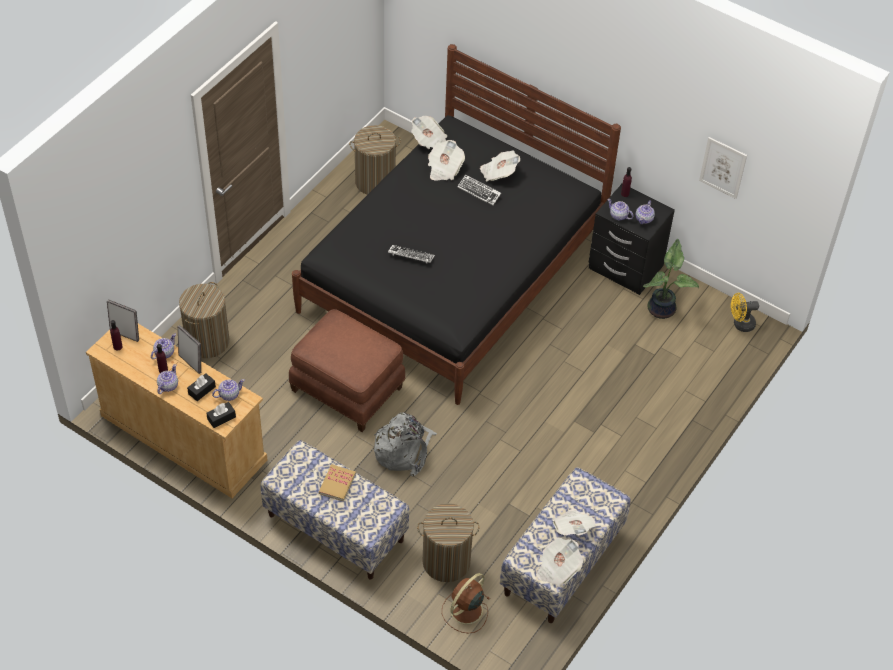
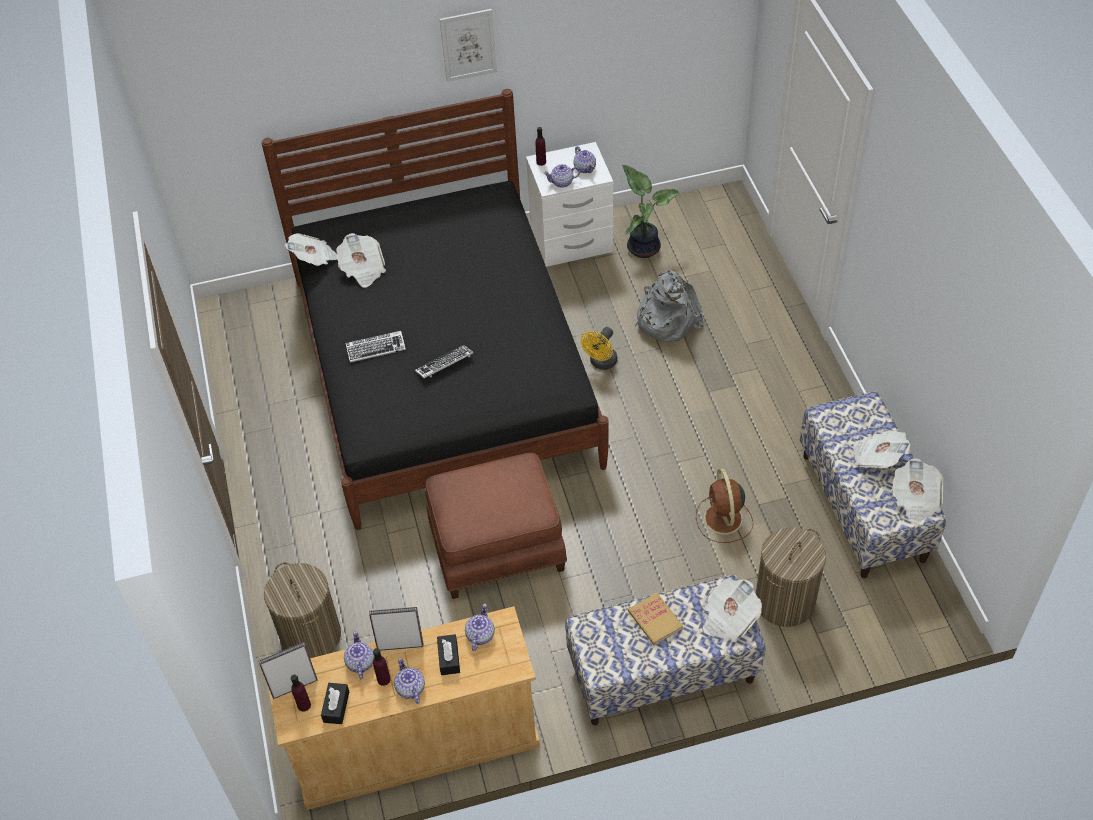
camera: 45 degrees left, 0 degrees up
(221, 418) = (505, 663): black tissue box -> black tissue box (336, 707)
(375, 181) = (265, 356): laundry basket -> none
(403, 450) = (619, 549): grey backpack -> grey backpack (666, 319)
(465, 611) = (856, 623): brown fan -> brown fan (723, 520)
(479, 192) = (421, 262): keyboard -> keyboard (376, 349)
(498, 173) = (414, 233): newspaper -> newspaper (728, 618)
(625, 268) = (571, 242): black nightstand -> white nightstand
(723, 167) = (638, 53): picture -> picture (468, 45)
(740, 324) = (713, 207): yellow fan -> yellow fan (601, 363)

